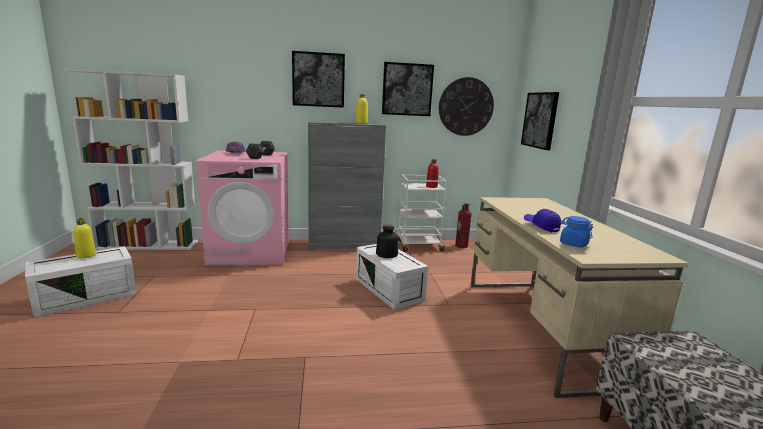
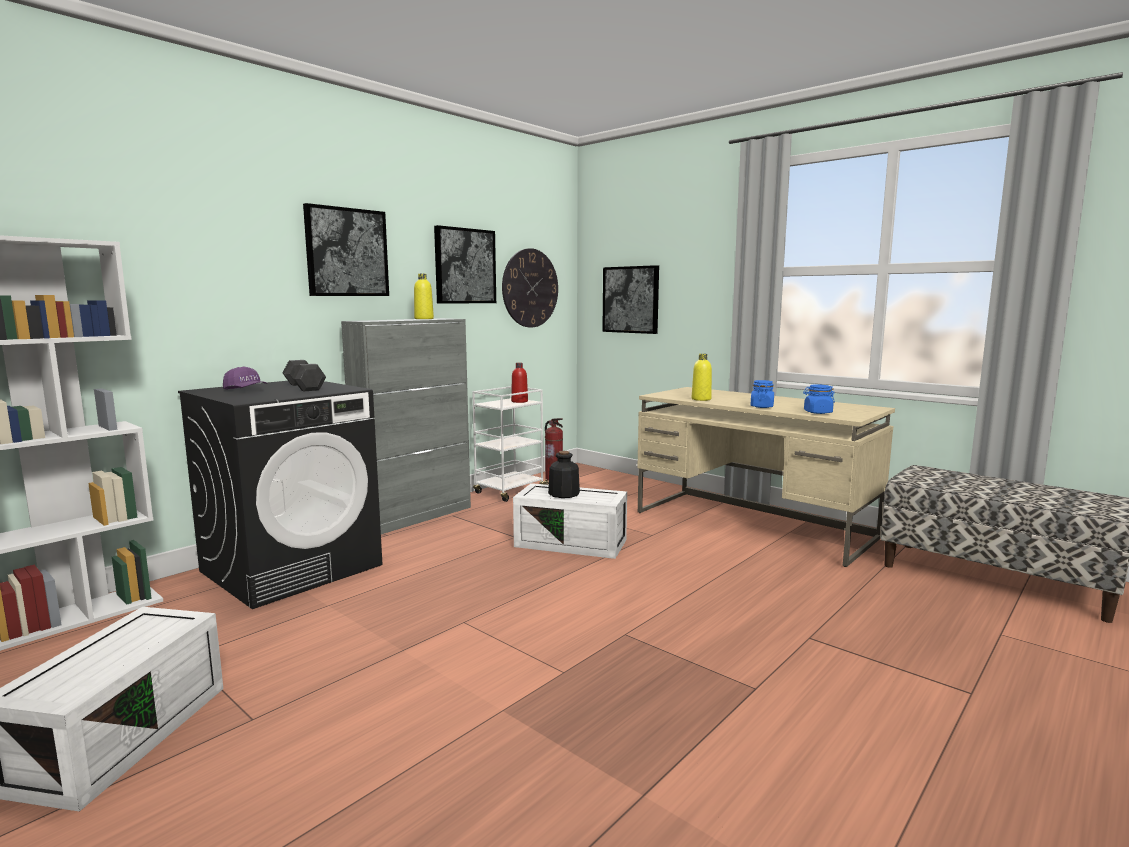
camera: 40 degrees left, 5 degrees down
(86, 255) = (101, 643): yellow bottle -> yellow bottle (701, 399)
(251, 252) = (292, 568): pink washing machine -> black washing machine
(541, 226) = (761, 406): blue cap -> blue jar

